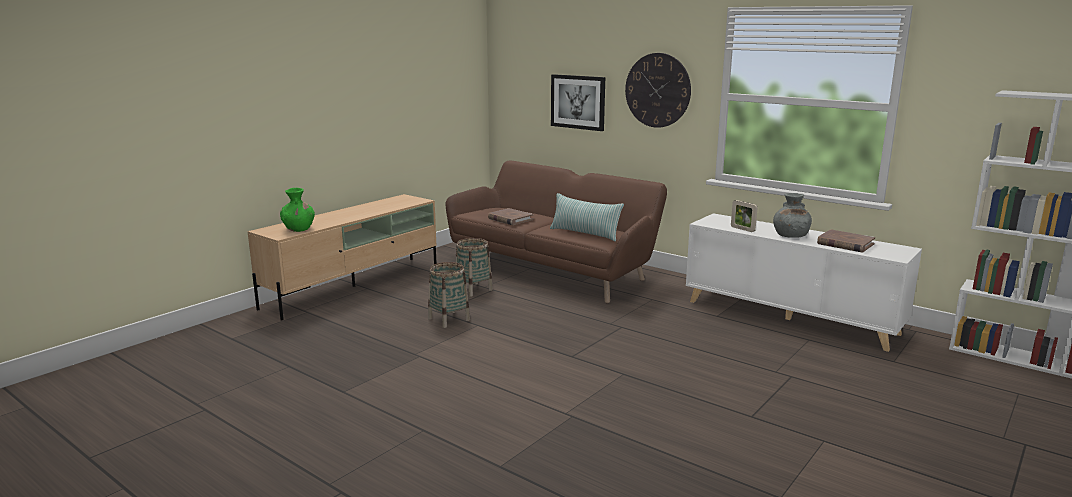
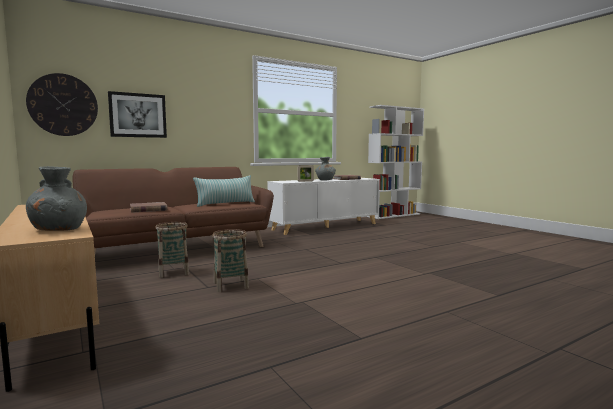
camera: 70 degrees left, 10 degrees down
(299, 229) = (59, 229): green vase -> grey vase
(657, 90) = (209, 106): wall clock -> wall clock (63, 105)

